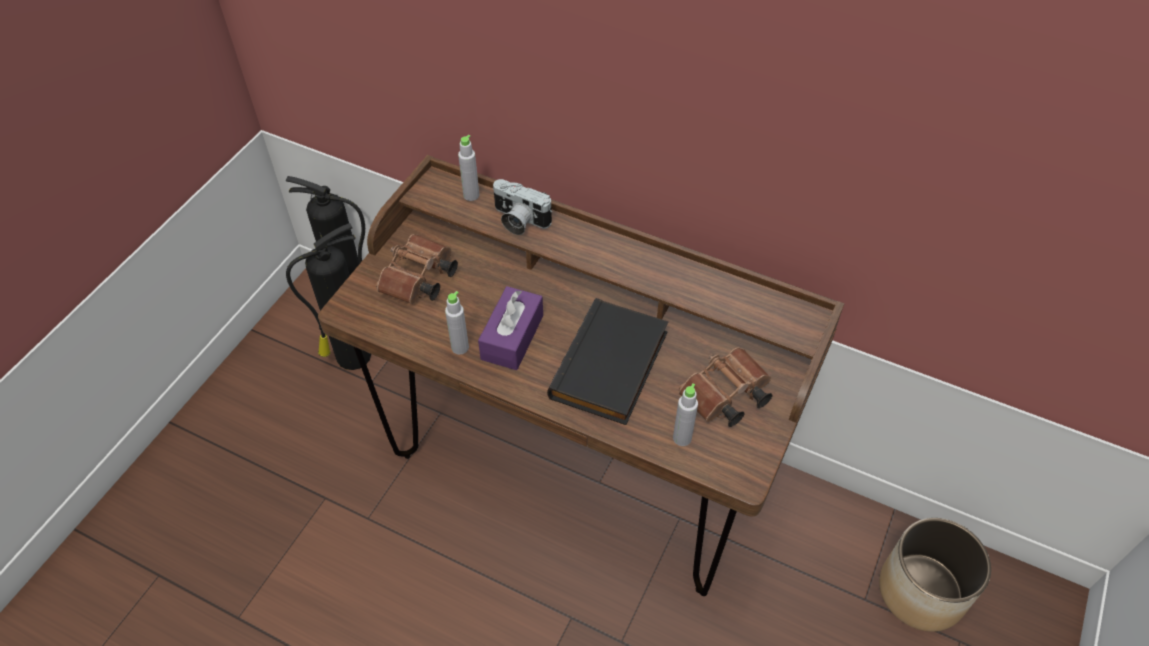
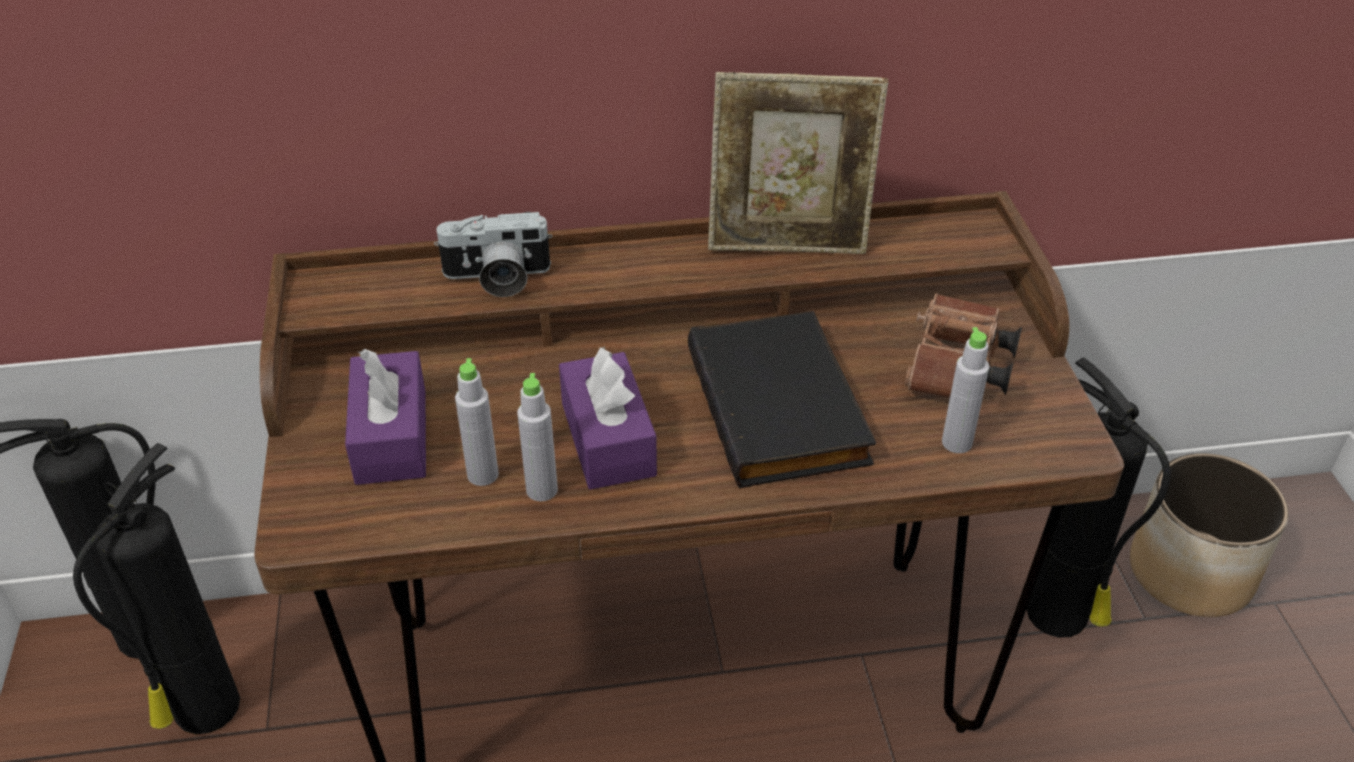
camera: 35 degrees left, 10 degrees down
(418, 281) = (391, 436): brown binoculars -> purple tissue box
(471, 195) = (392, 278): grey bottle -> grey bottle (483, 474)
(684, 276) = (788, 246): none -> picture frame
(812, 567) = (1059, 617): none -> fire extinguisher

